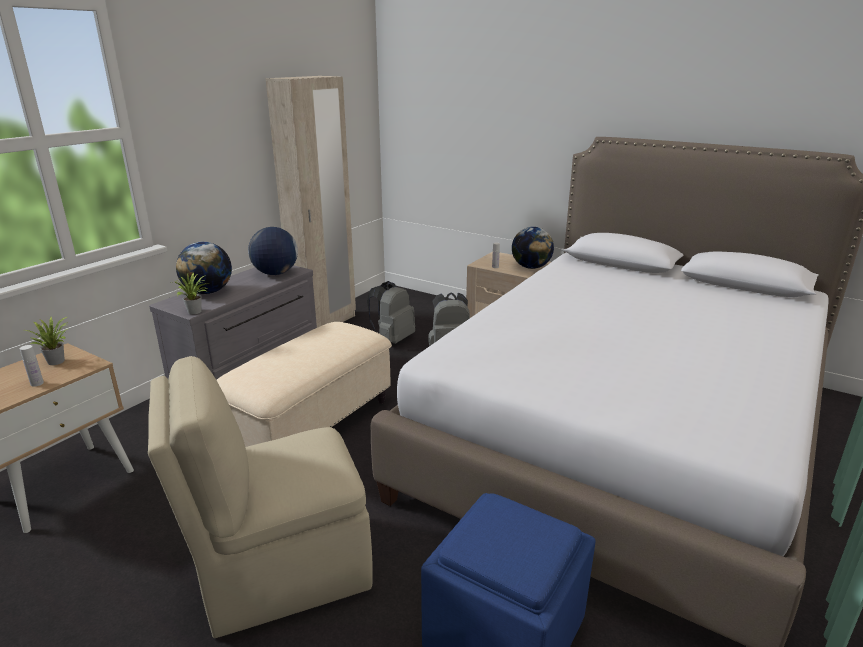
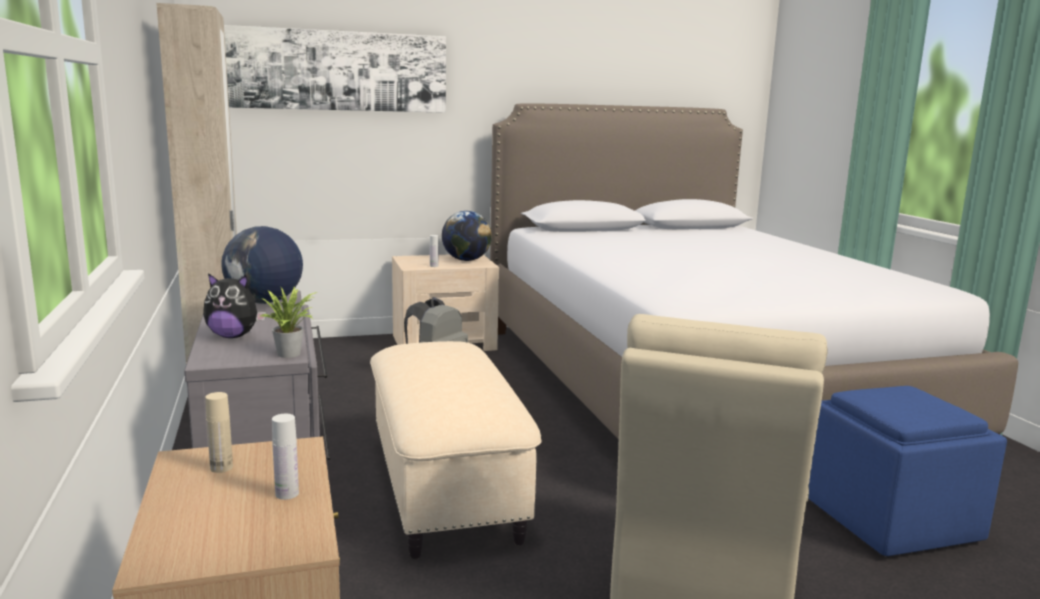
camera: 50 degrees left, 10 degrees down
(57, 360) = (221, 468): potted plant -> beige bottle
(208, 292) = (233, 336): globe -> plush toy
(392, 339) = (348, 389): grey backpack -> none
(463, 103) = (332, 70): none -> picture

